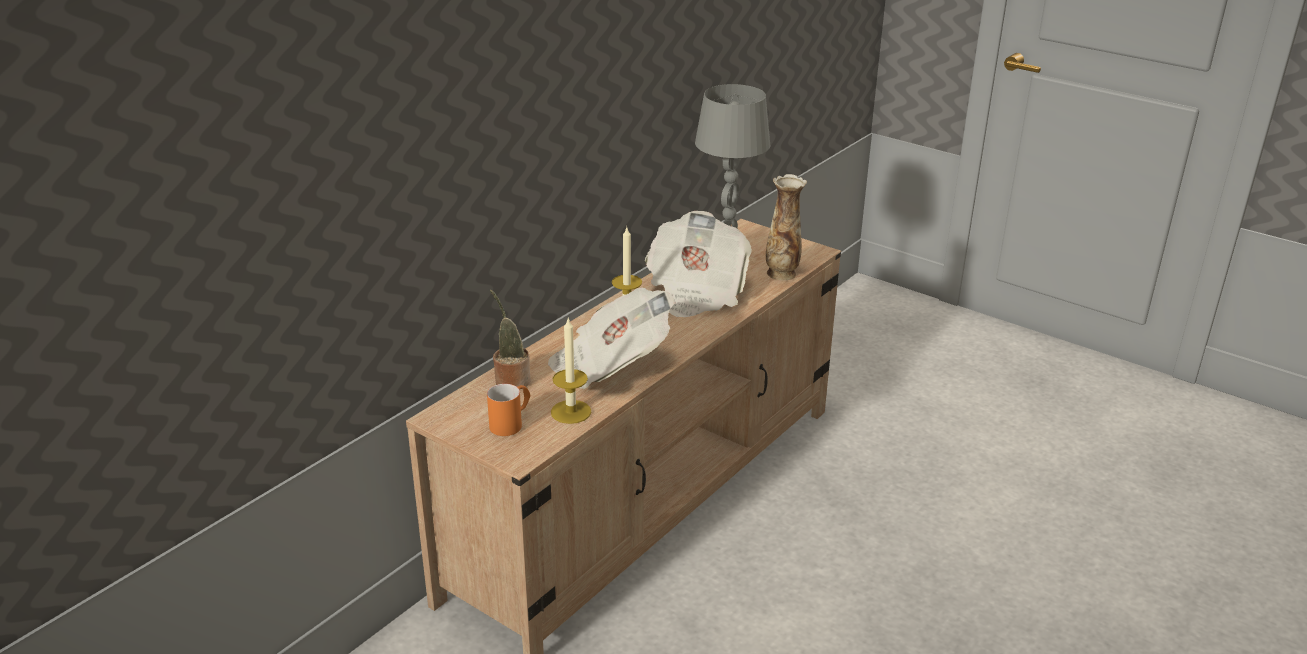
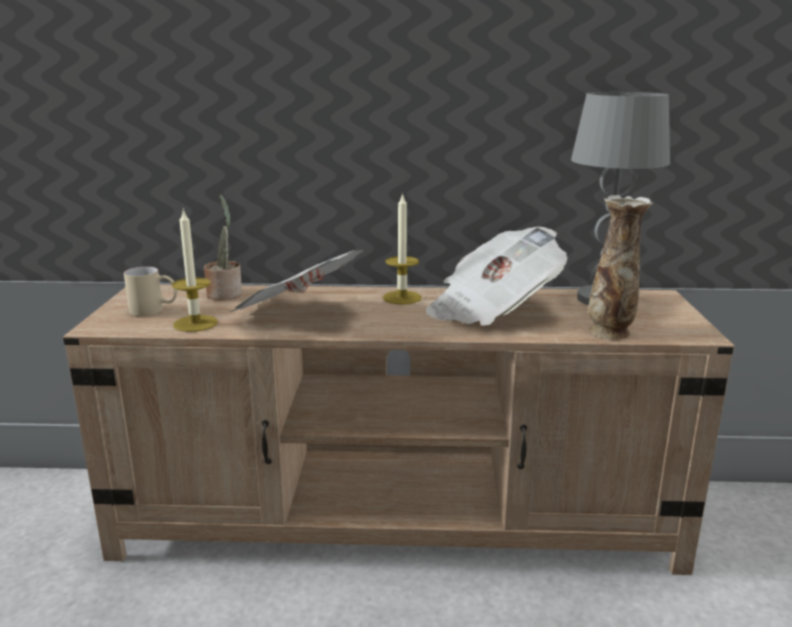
camera: 55 degrees right, 10 degrees down
(511, 423) = (154, 310): orange mug -> beige mug

